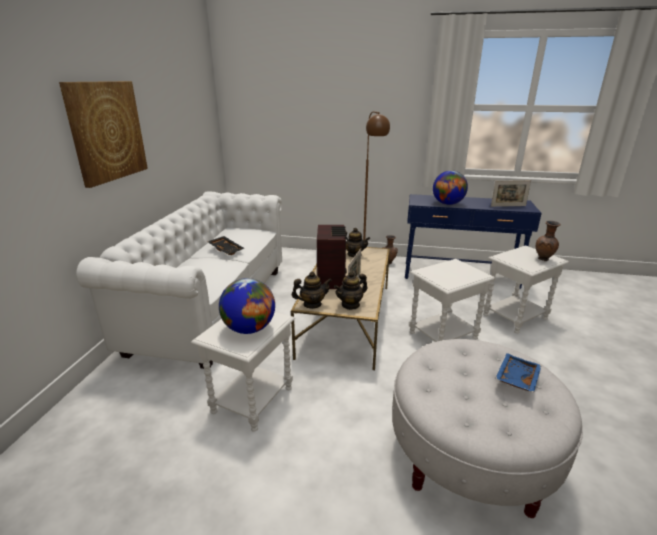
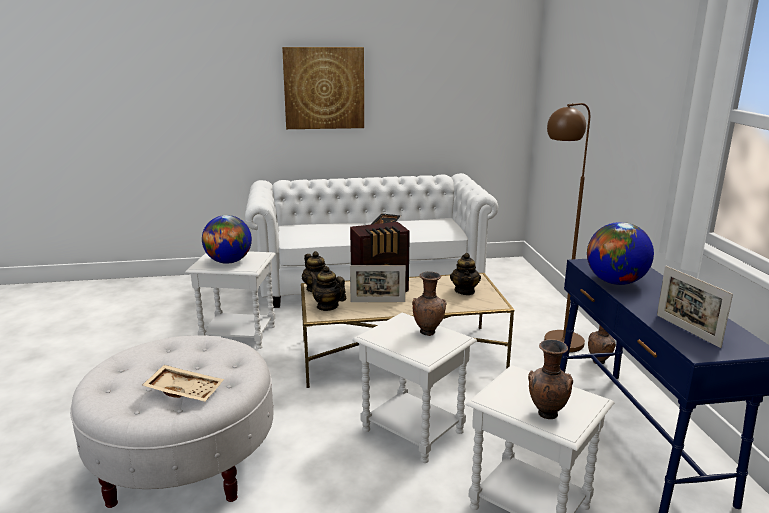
camera: 70 degrees right, 5 degrees down
(446, 268) = (428, 332): none -> brown vase
(516, 378) = (185, 390): blue tray -> beige tray

